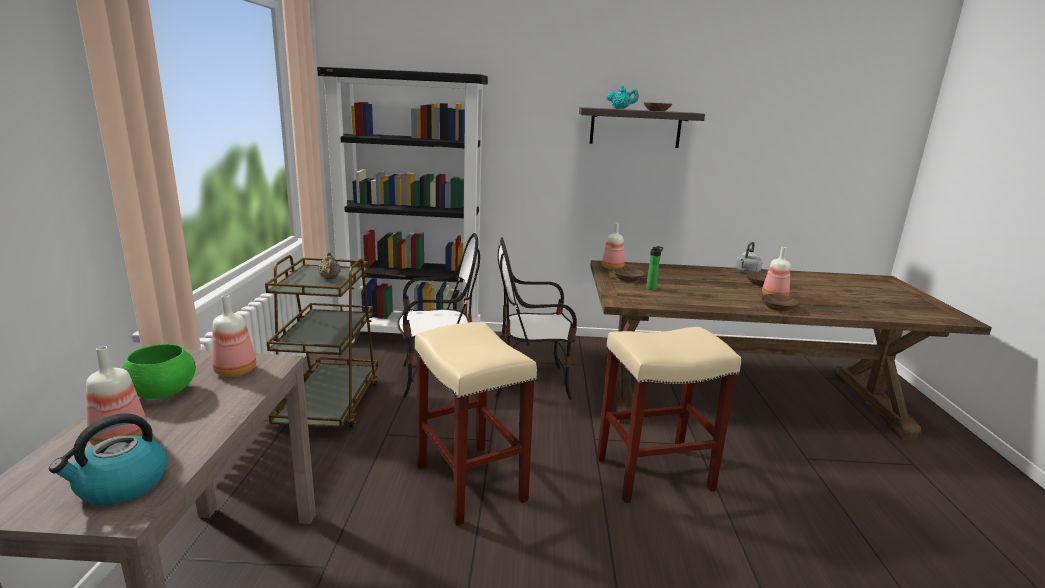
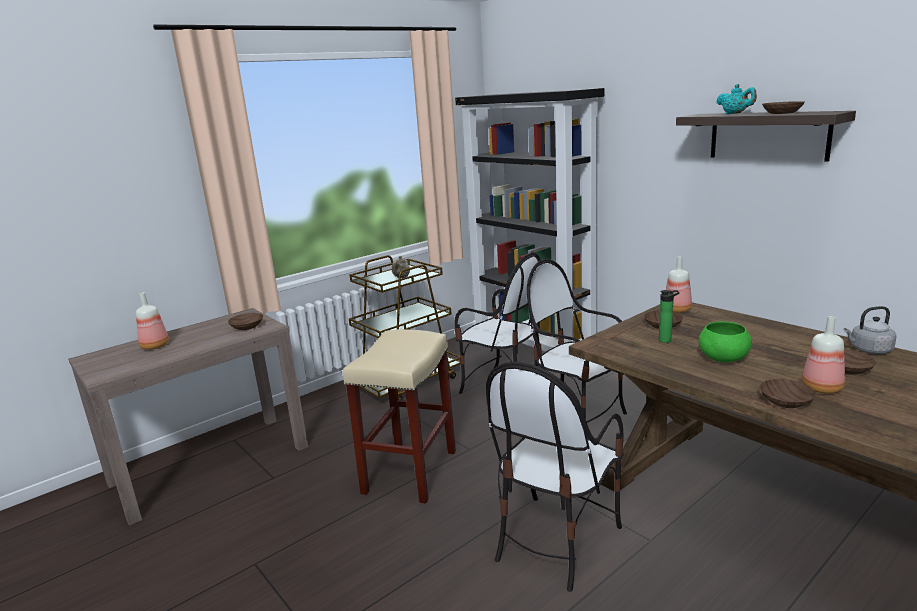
camera: 50 degrees right, 0 degrees up
(121, 485) = (121, 366): kettle -> none
(162, 393) = (204, 329): green bowl -> green bowl (723, 359)
(236, 370) = (248, 326): bottle -> brown bowl
(653, 474) = (555, 540): beige stool -> chair

